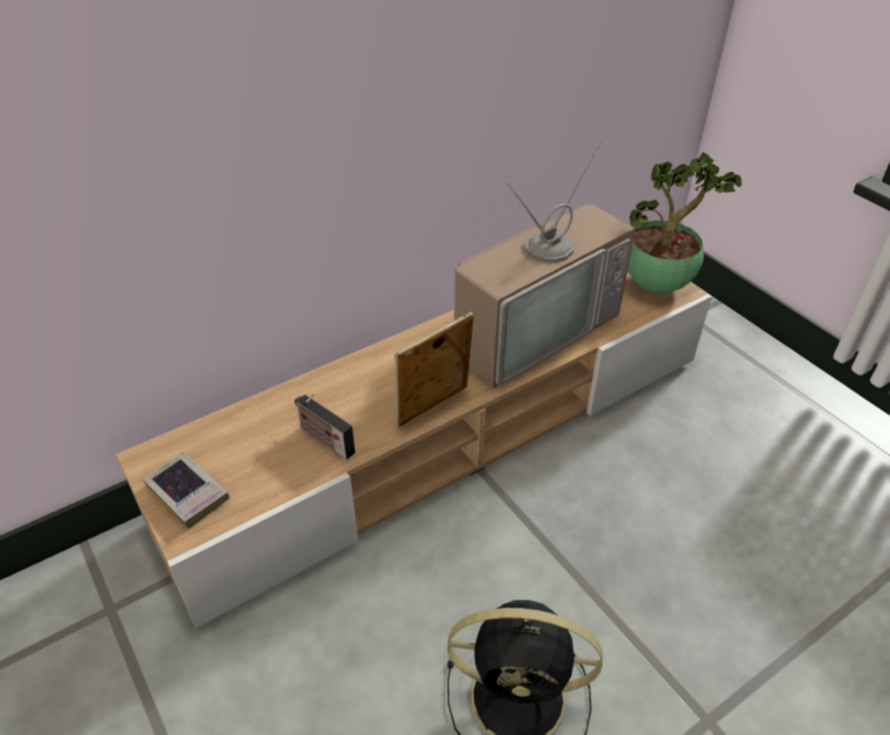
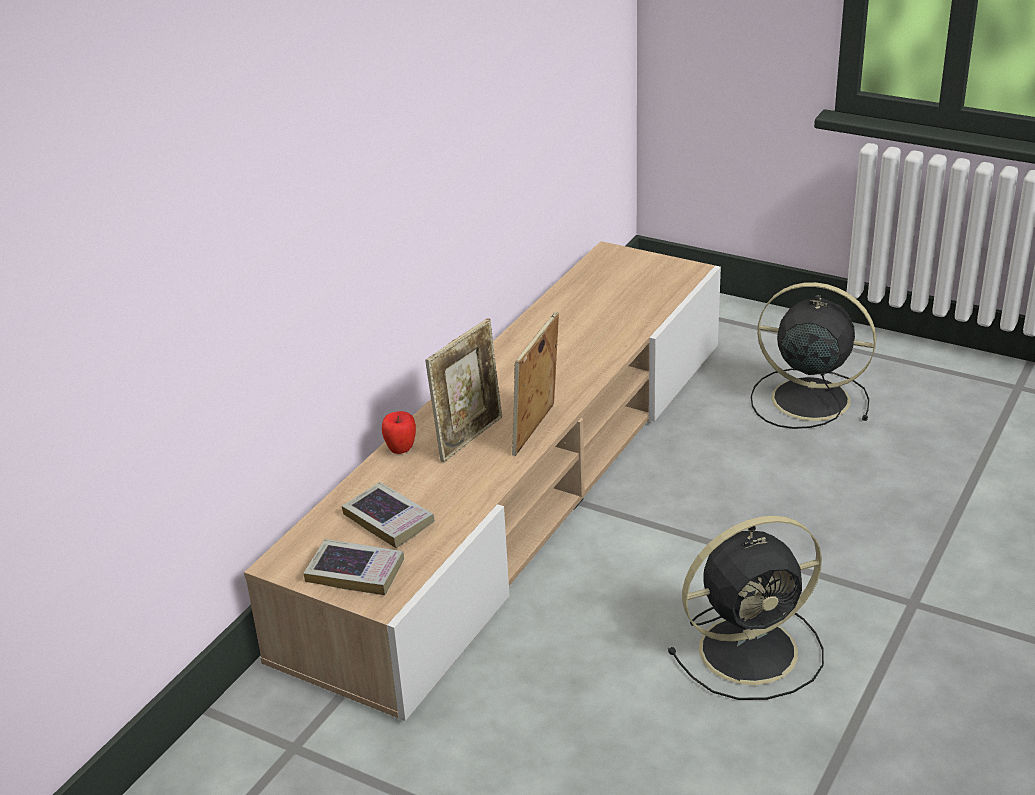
camera: 25 degrees left, 10 degrees down
(253, 451) = (388, 520): none -> book
(316, 384) = (401, 450): none -> apple
(324, 439) = (451, 487): radio -> none
(376, 393) = (469, 437): none -> picture frame
(531, 328) = (574, 341): television -> none
(658, 284) = (665, 271): potted plant -> none
(742, 443) = (806, 399): none -> black fan

